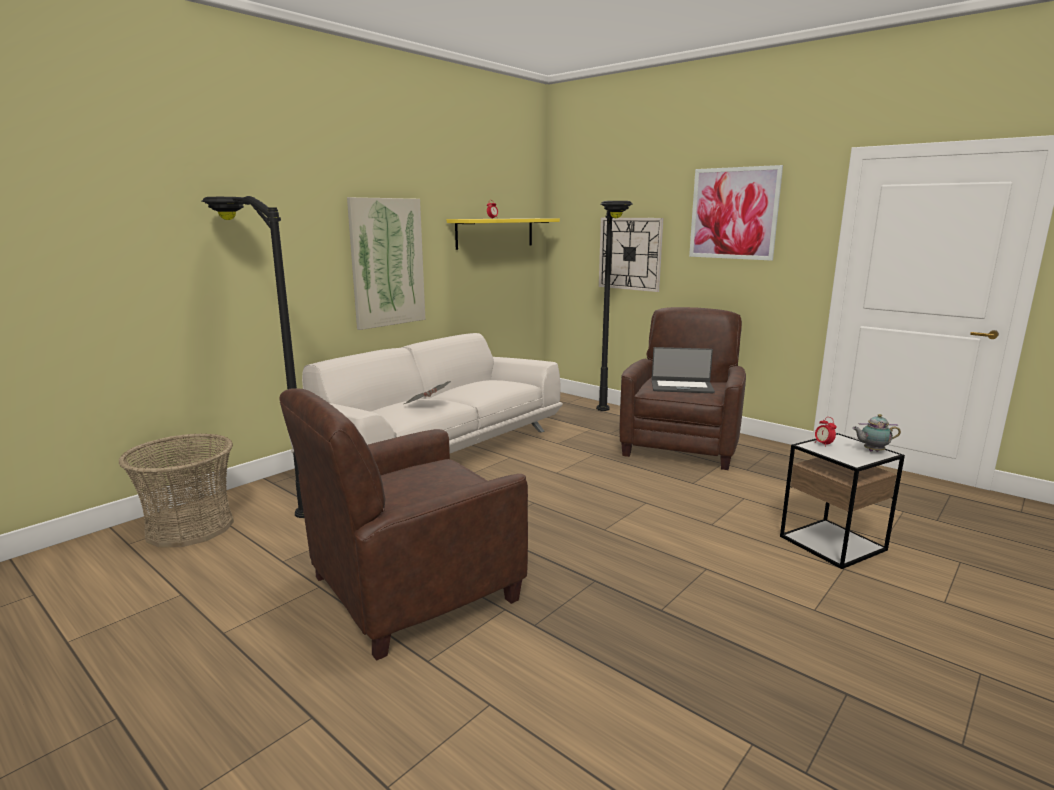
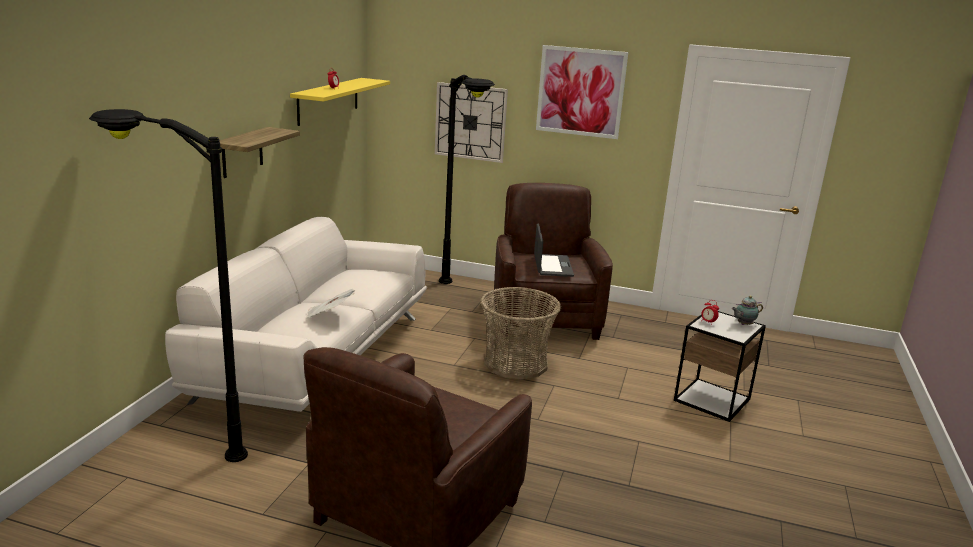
camera: 25 degrees left, 5 degrees up
(190, 527) = (114, 498): basket -> basket (516, 363)
(387, 262) = (242, 152): picture -> shelf
(681, 387) = (552, 266): laptop -> laptop turned 75 degrees counterclockwise

